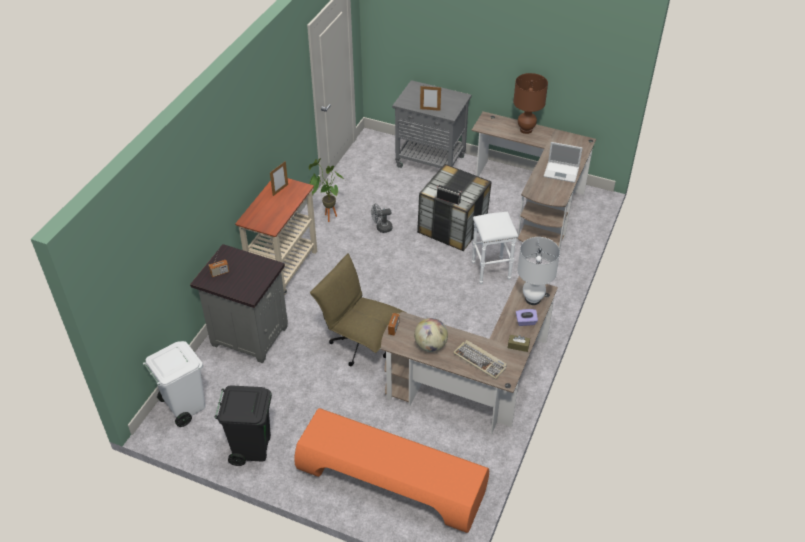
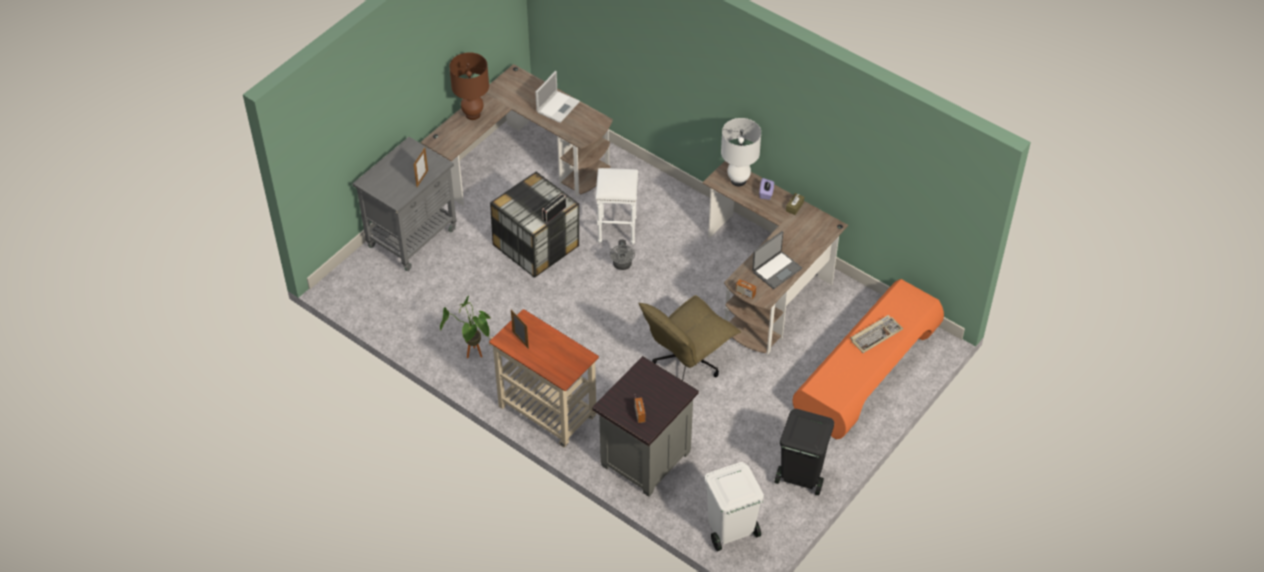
camera: 75 degrees left, 5 degrees up
(381, 228) = (513, 309): grey fan -> grey fan (622, 266)
(430, 345) = (776, 270): globe -> laptop
(480, 360) = (805, 238): keyboard -> keyboard (875, 335)

